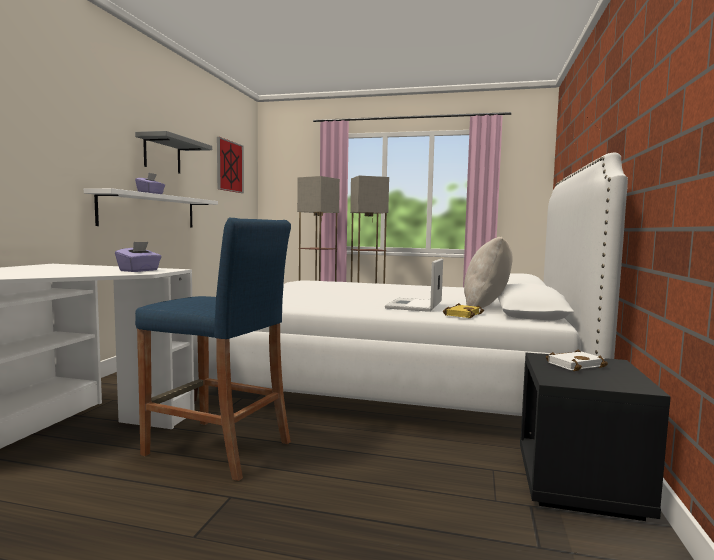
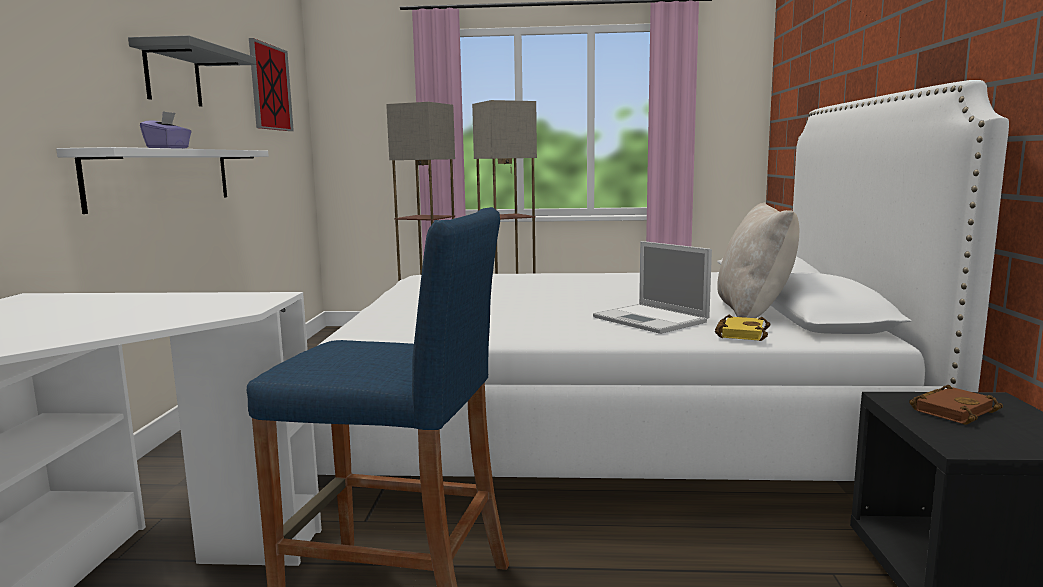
camera: 10 degrees left, 5 degrees up
(139, 270) = (219, 305): purple tissue box -> none
(414, 306) = (652, 320): laptop -> laptop turned 45 degrees counterclockwise
(575, 364) = (952, 410): white book -> brown book

